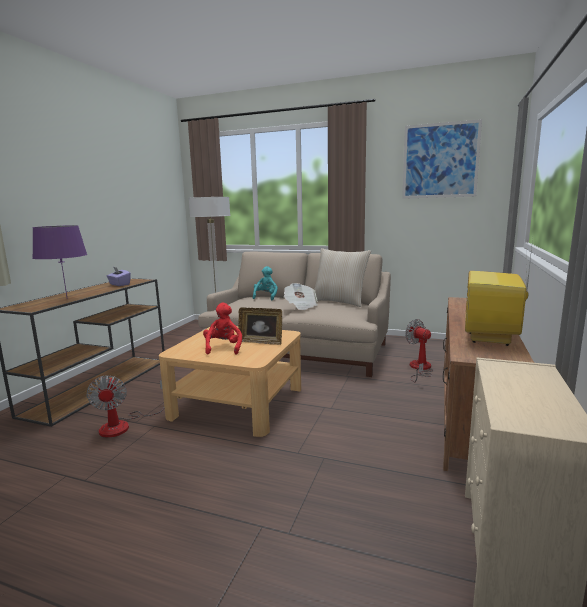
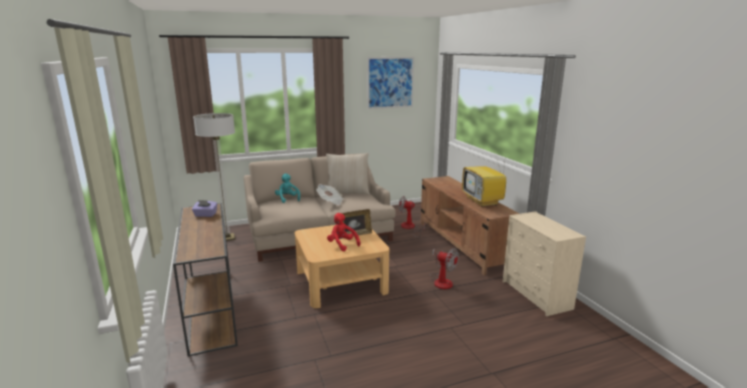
camera: 40 degrees left, 5 degrees up
(67, 299) = (208, 238): purple table lamp -> none
(124, 425) = (292, 322): fan -> fan (441, 280)

